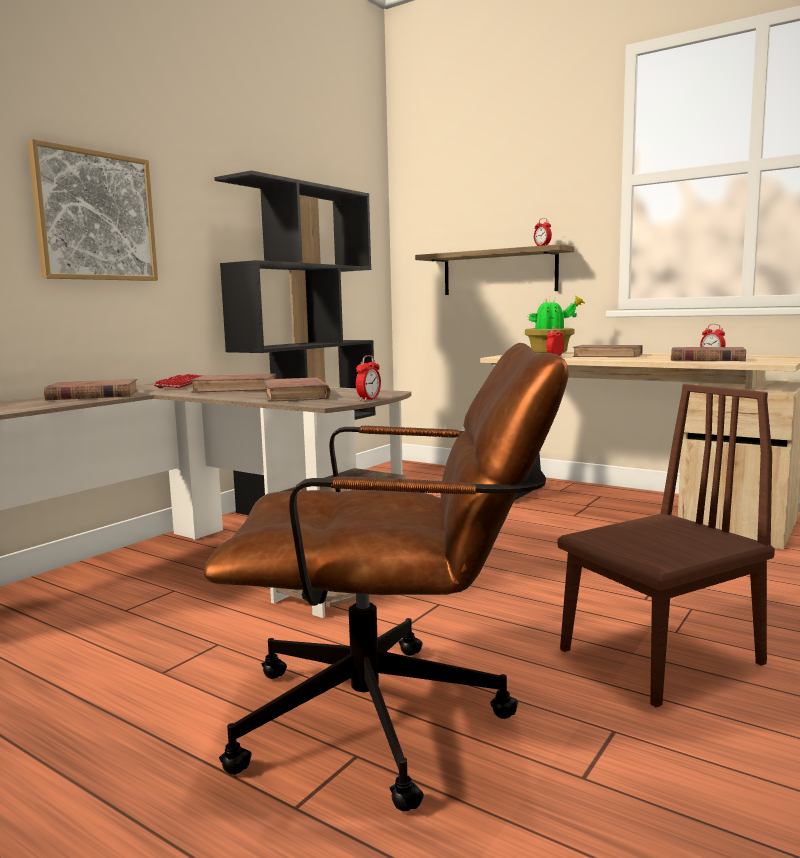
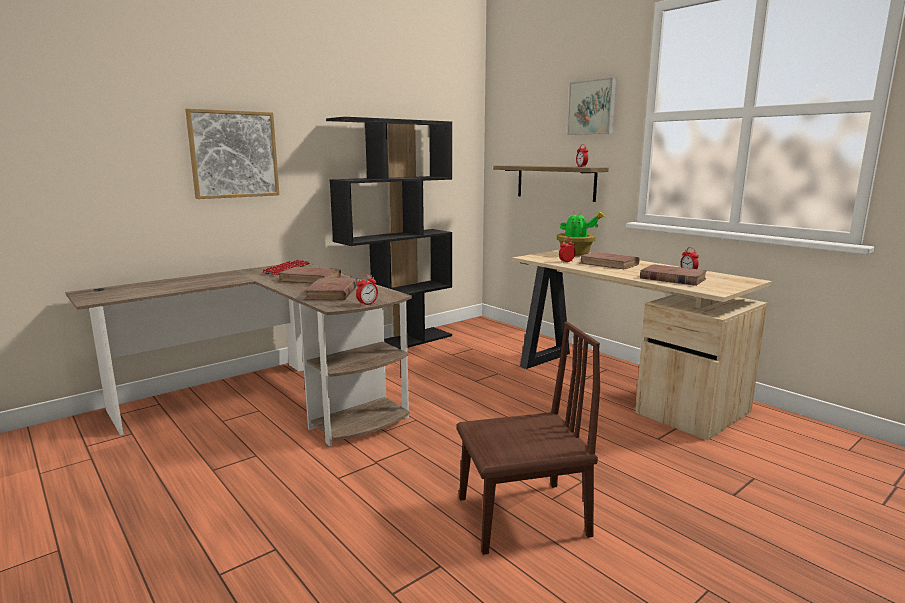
camera: 15 degrees right, 5 degrees up
(93, 395) = (220, 278): brown book -> none
(395, 719) = (315, 529): brown office chair -> none
(547, 175) = (592, 107): none -> picture

